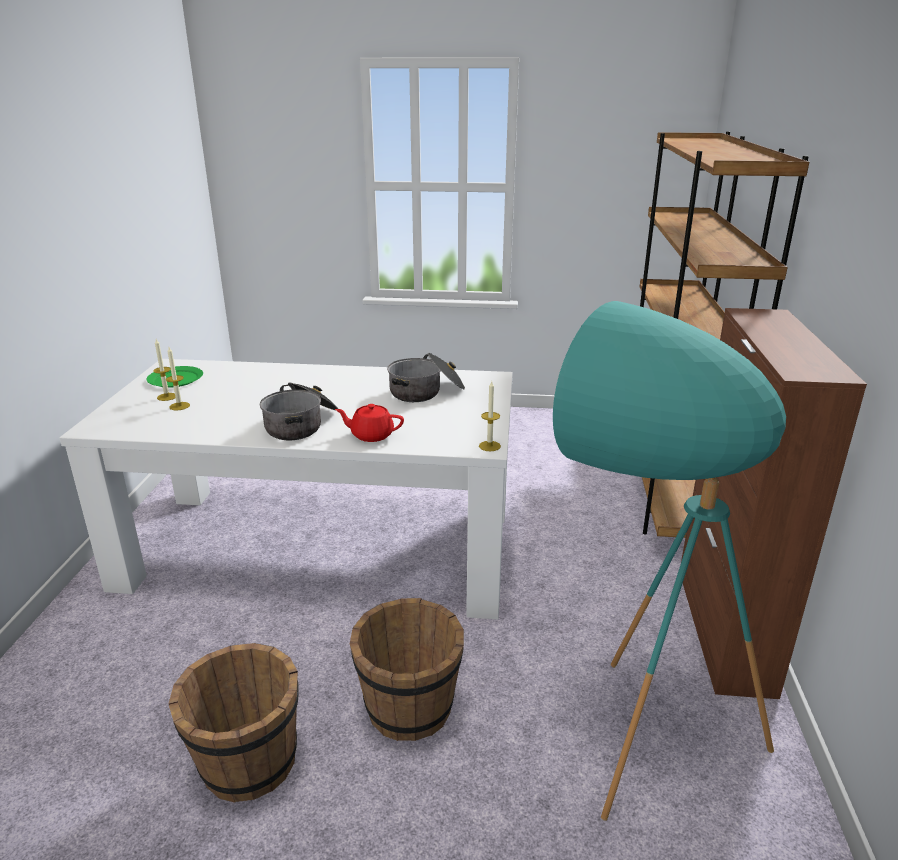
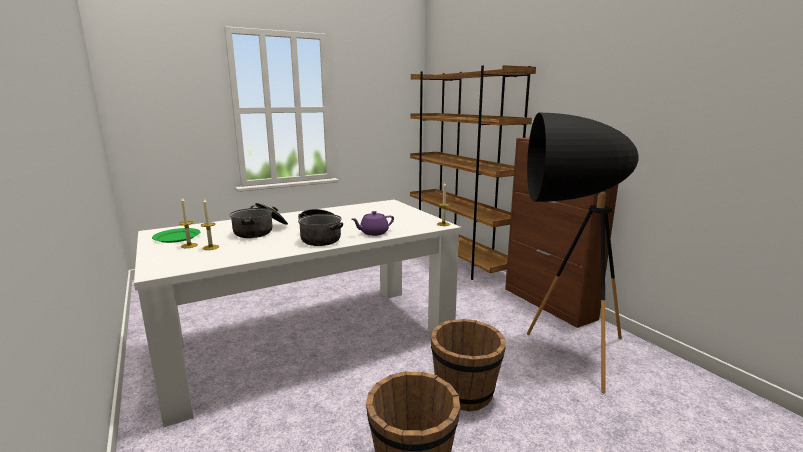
camera: 35 degrees left, 10 degrees down
(371, 435) = (373, 233): red teapot -> purple teapot
(426, 392) = (366, 213): cooking pot -> cooking pot (260, 231)
(629, 717) = (560, 350): turquoise floor lamp -> black floor lamp

